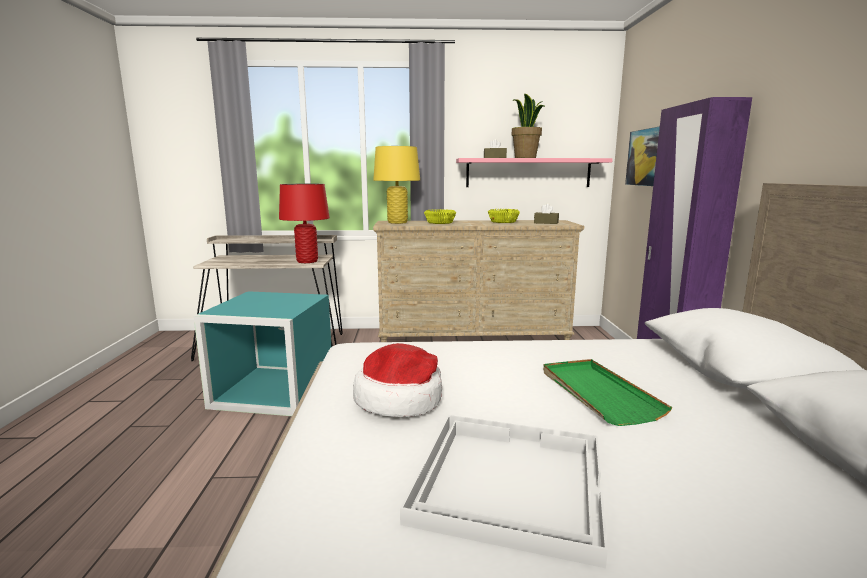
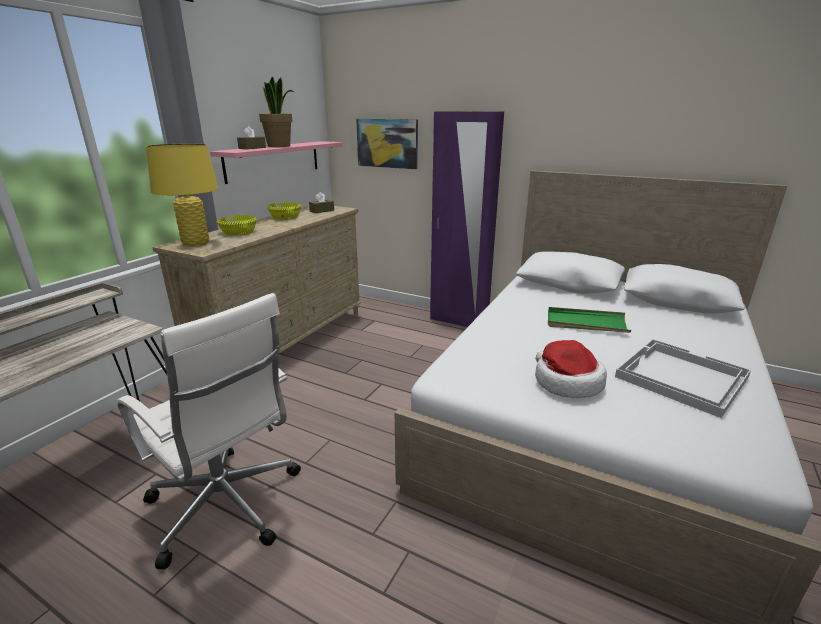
camera: 60 degrees left, 10 degrees up
(271, 391) = (227, 506): turquoise storage box -> white office chair
(307, 261) = (119, 332): red table lamp -> none

